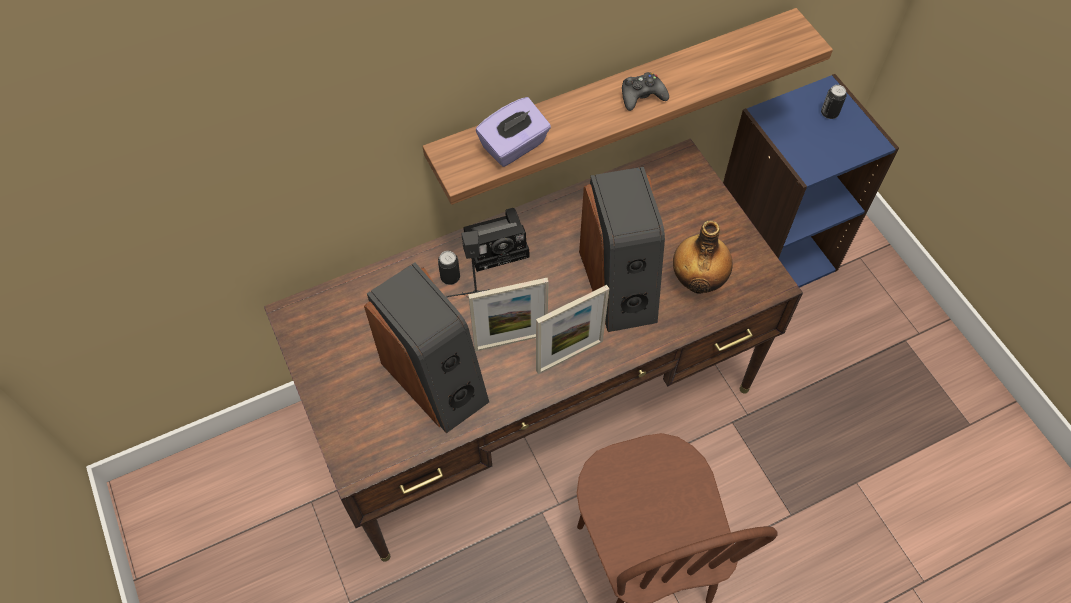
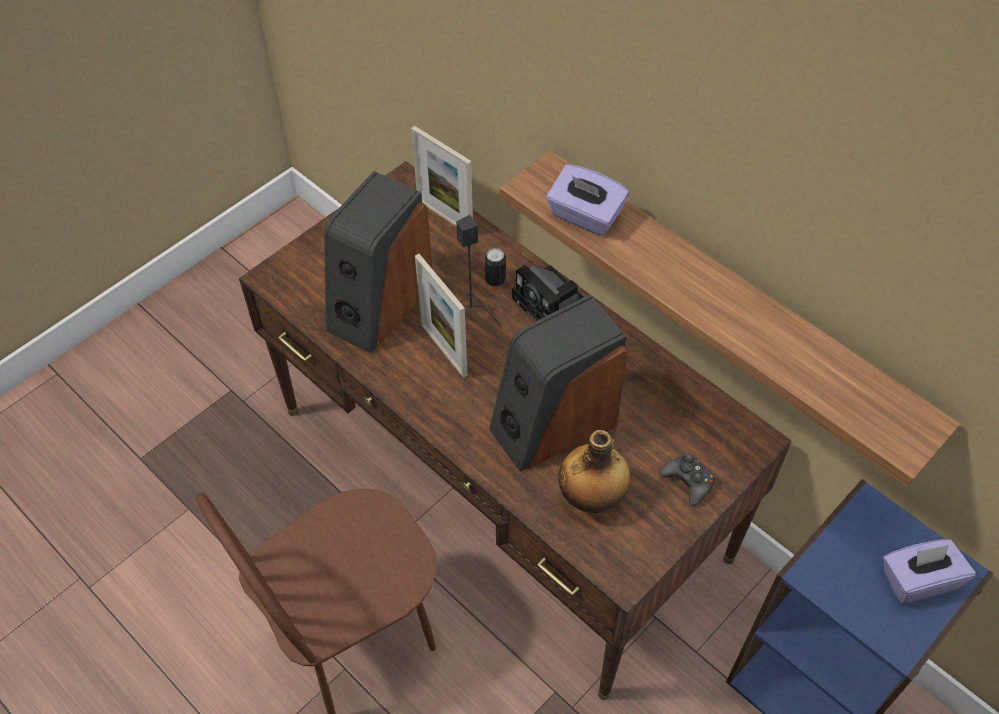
camera: 70 degrees right, 5 degrees down
(569, 356) = (446, 403): picture frame -> picture frame (445, 217)
(642, 96) = (715, 302): black game controller -> black game controller (688, 481)
(829, 113) = (918, 580): can -> purple tissue box

